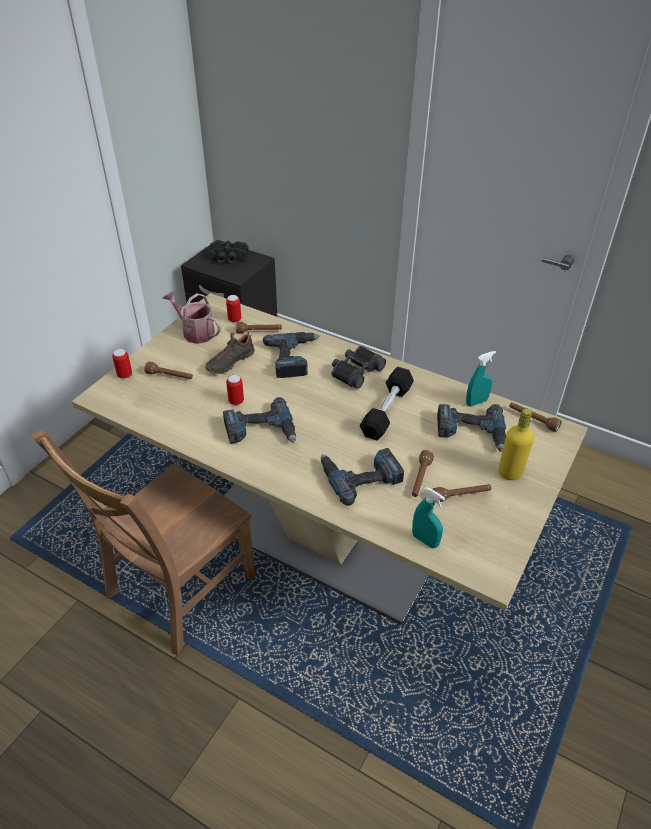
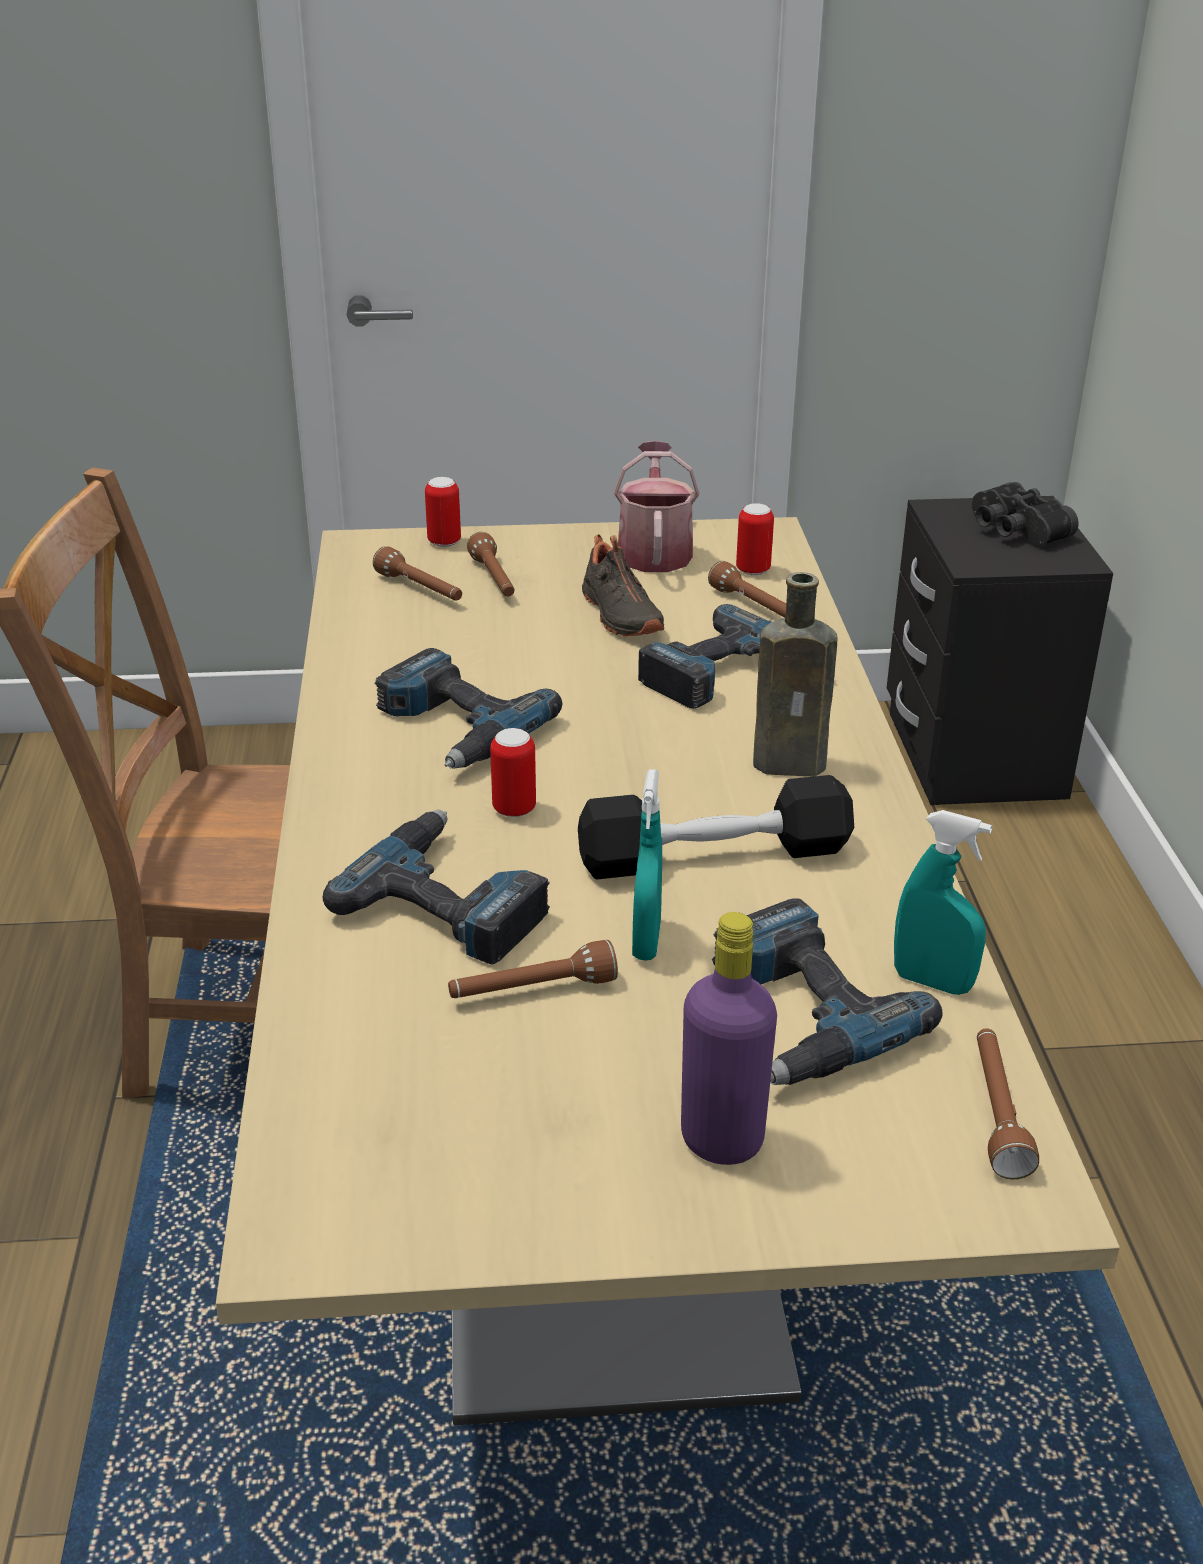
camera: 55 degrees right, 10 degrees down
(229, 361) = (618, 615): black shoe -> black shoe turned 120 degrees counterclockwise
(236, 401) = (510, 668): can -> can (514, 809)
(356, 371) = (795, 764): black binoculars -> brown bottle
(425, 540) = (328, 1073): turquoise spray bottle -> turquoise spray bottle (646, 941)
(461, 496) = (540, 1080): brown flashlight -> brown flashlight (420, 590)
(510, 472) = (722, 1140): yellow bottle -> purple bottle

